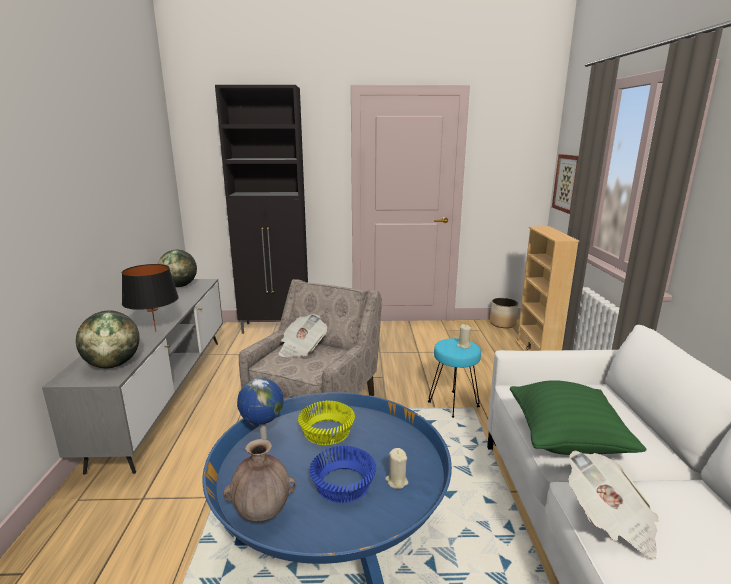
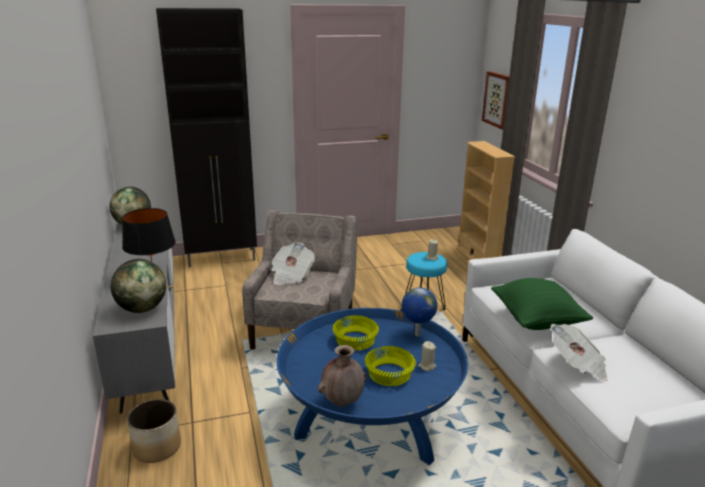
camera: 15 degrees left, 5 degrees up
(262, 438) = (306, 352): globe -> globe (417, 335)
(344, 485) = (390, 374): blue bowl -> yellow bowl
(502, 323) = (440, 232): planter -> planter (157, 447)

